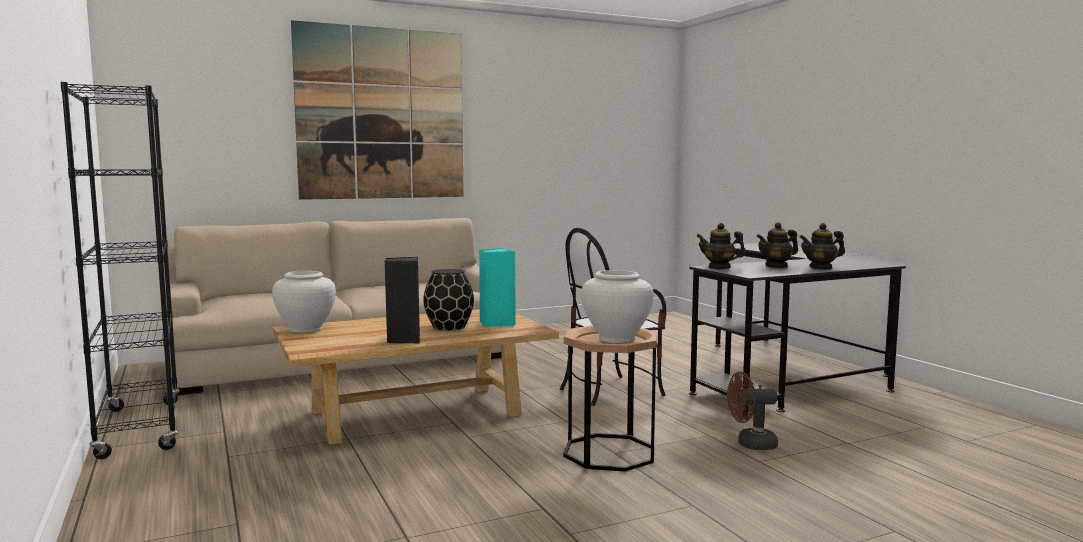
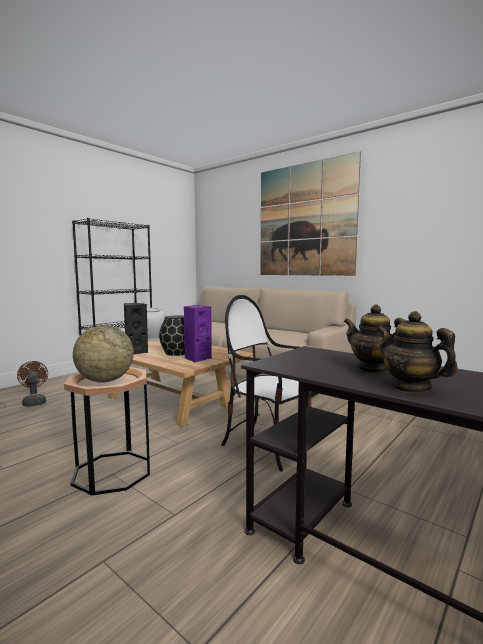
camera: 65 degrees right, 0 degrees up
(496, 323) = (197, 359): turquoise speaker -> purple speaker
(616, 339) = (105, 381): white vase -> globe
(719, 267) = (311, 352): teapot -> none
(750, 444) = (156, 547): brown fan -> brown fan (34, 402)

